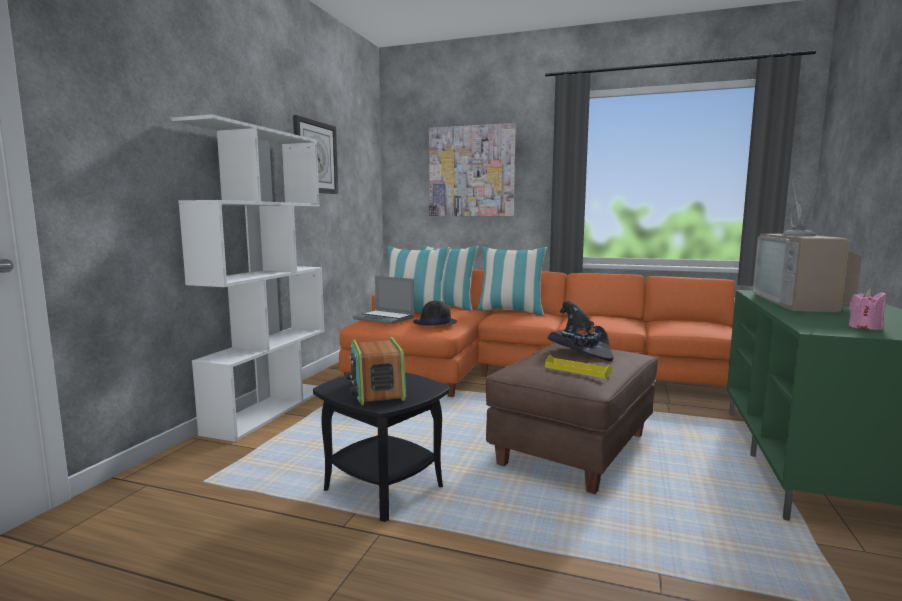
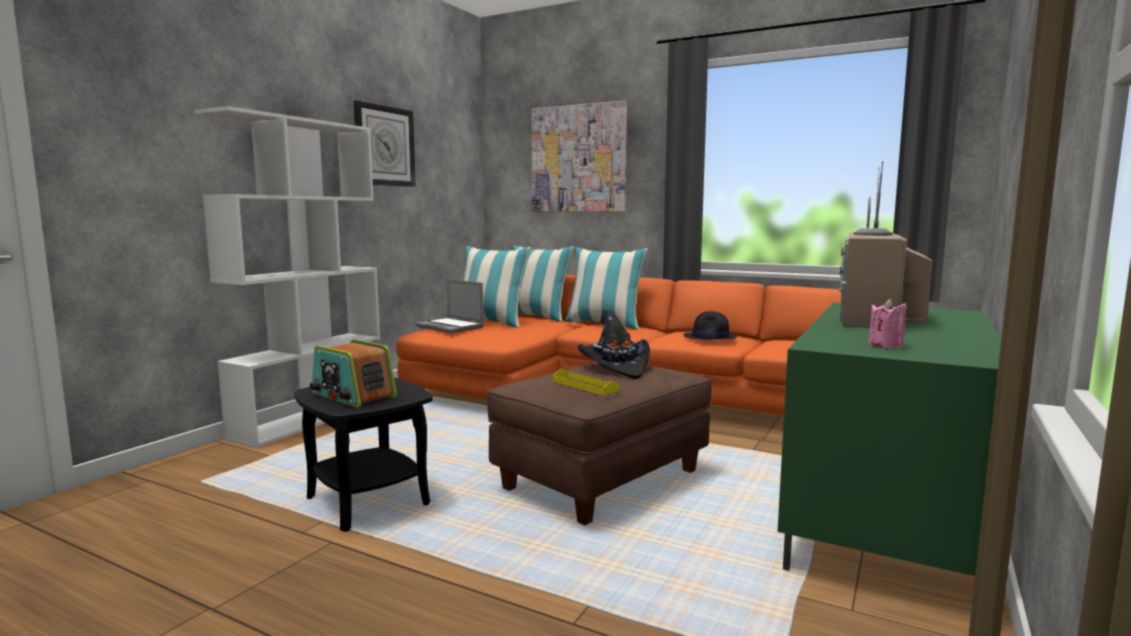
camera: 10 degrees right, 0 degrees up
(376, 391) = (353, 396): radio -> radio turned 45 degrees counterclockwise
(435, 322) = (501, 333): black hat -> black hat (710, 337)

